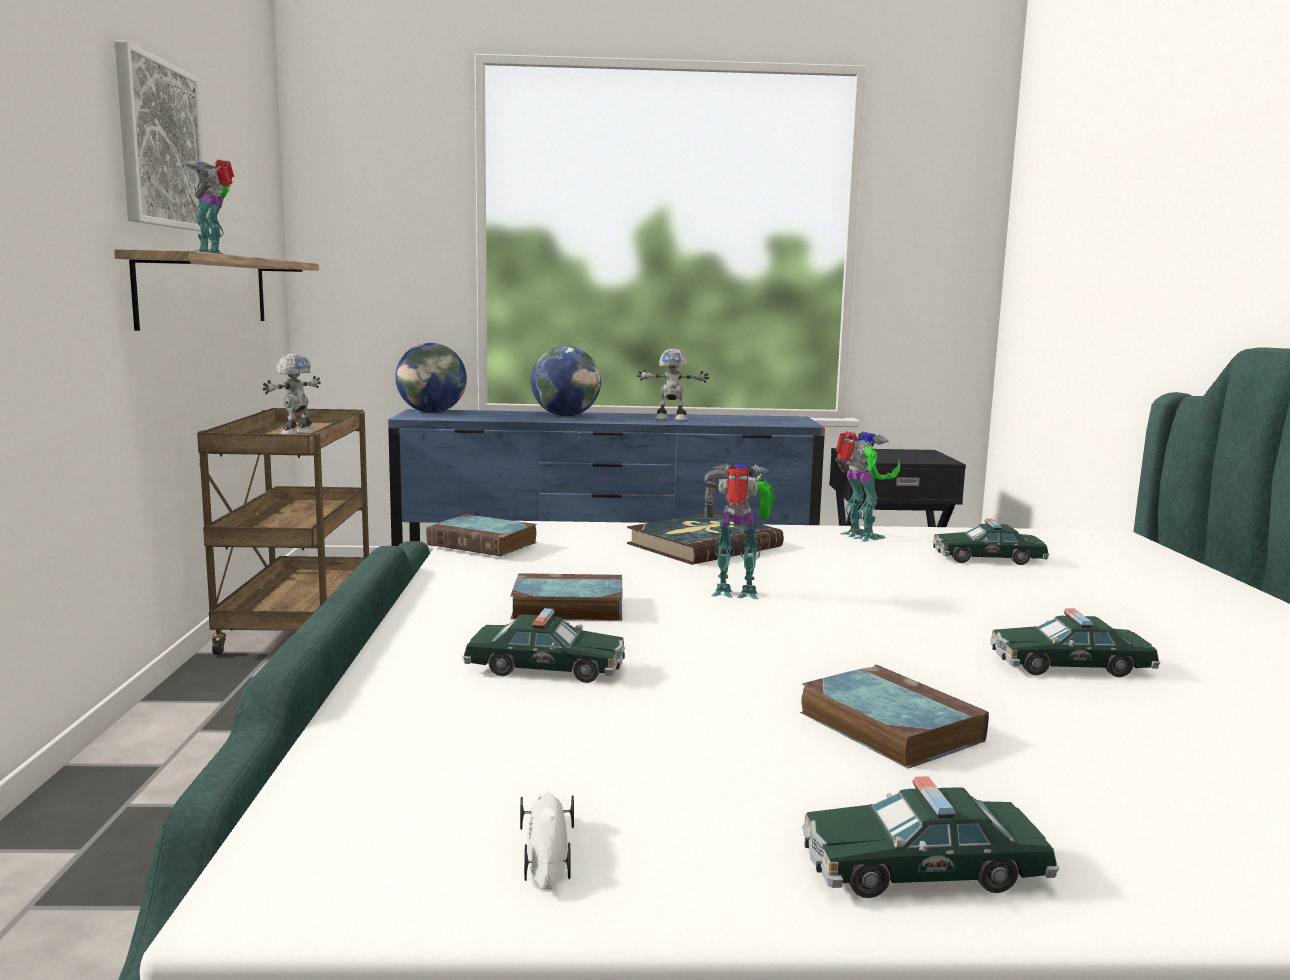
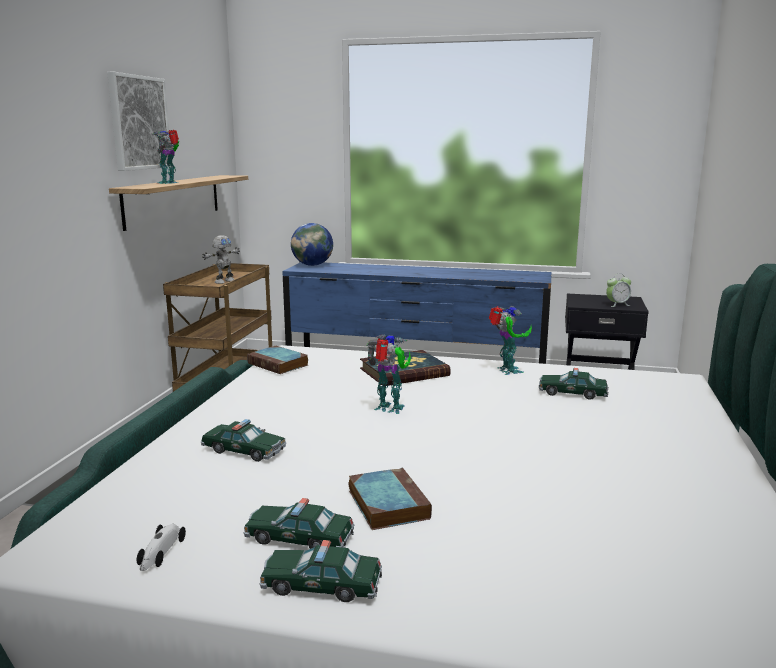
camera: 15 degrees right, 5 degrees up
(565, 416) = (390, 269): globe -> none
(565, 607) = (287, 412): book -> none
(671, 419) = (455, 273): toy robot -> none
(916, 458) = (617, 304): none -> alarm clock
(1070, 666) = (535, 476): toy car -> toy car (299, 538)

